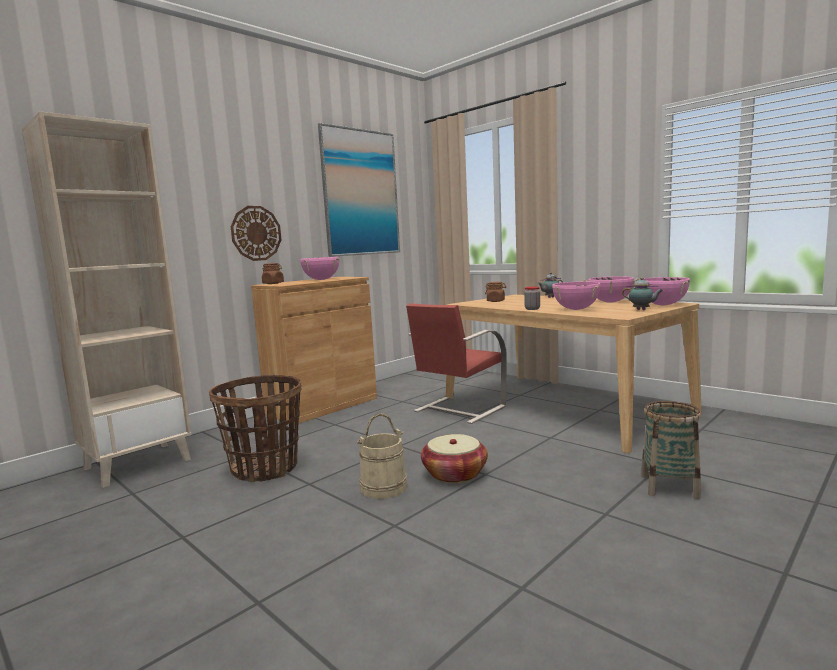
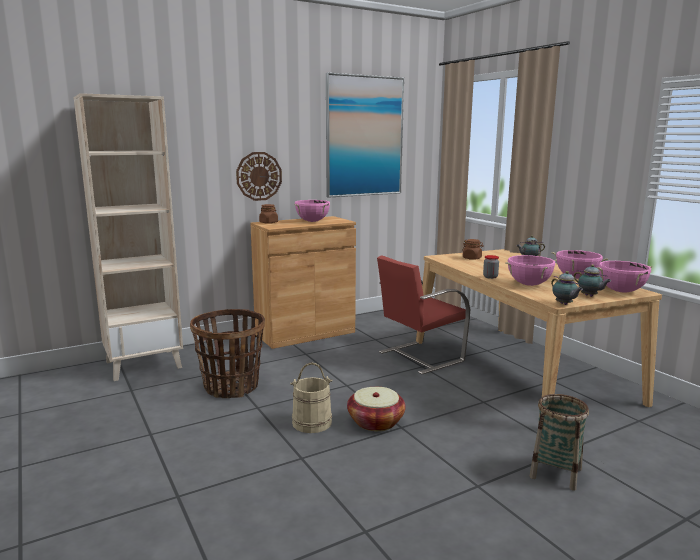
camera: 15 degrees right, 5 degrees up
(629, 316) = (564, 304): none -> teapot

